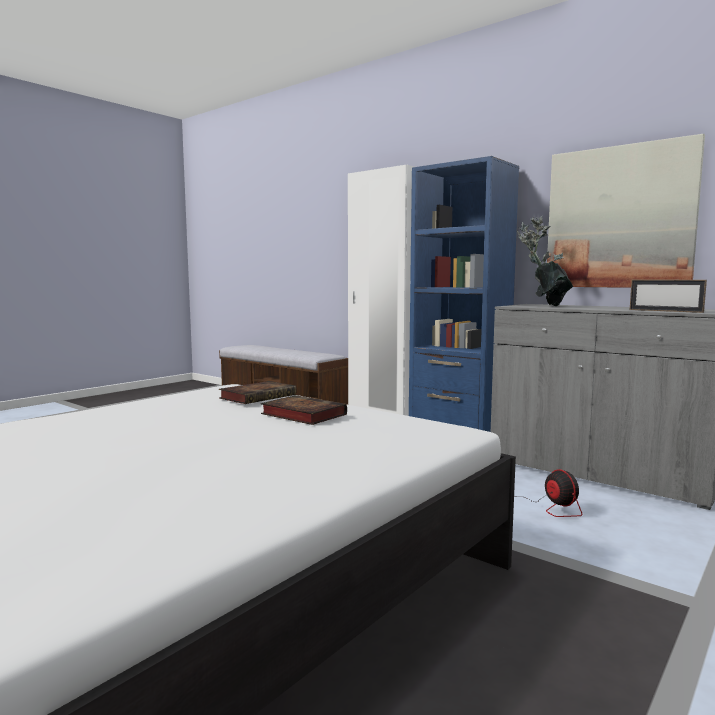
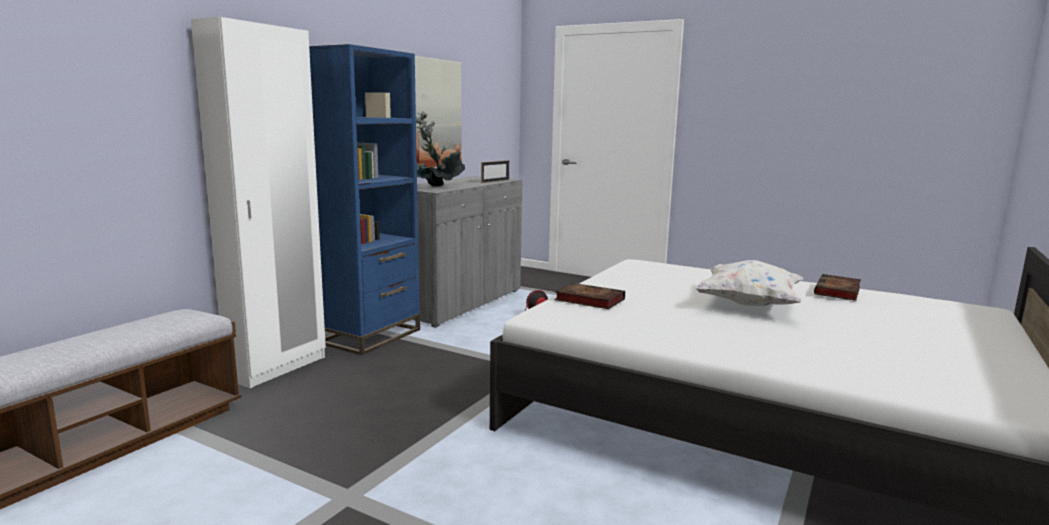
camera: 100 degrees left, 5 degrees up
(169, 447) = (748, 304): none -> white pillow
(301, 415) = (637, 286): book -> book (838, 291)

